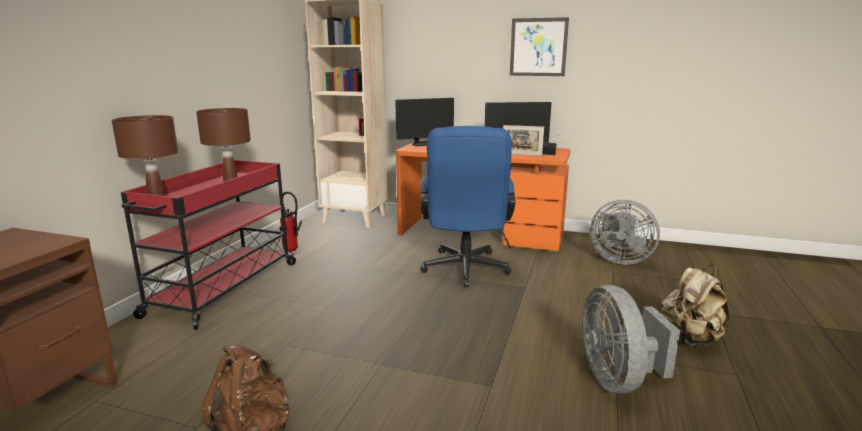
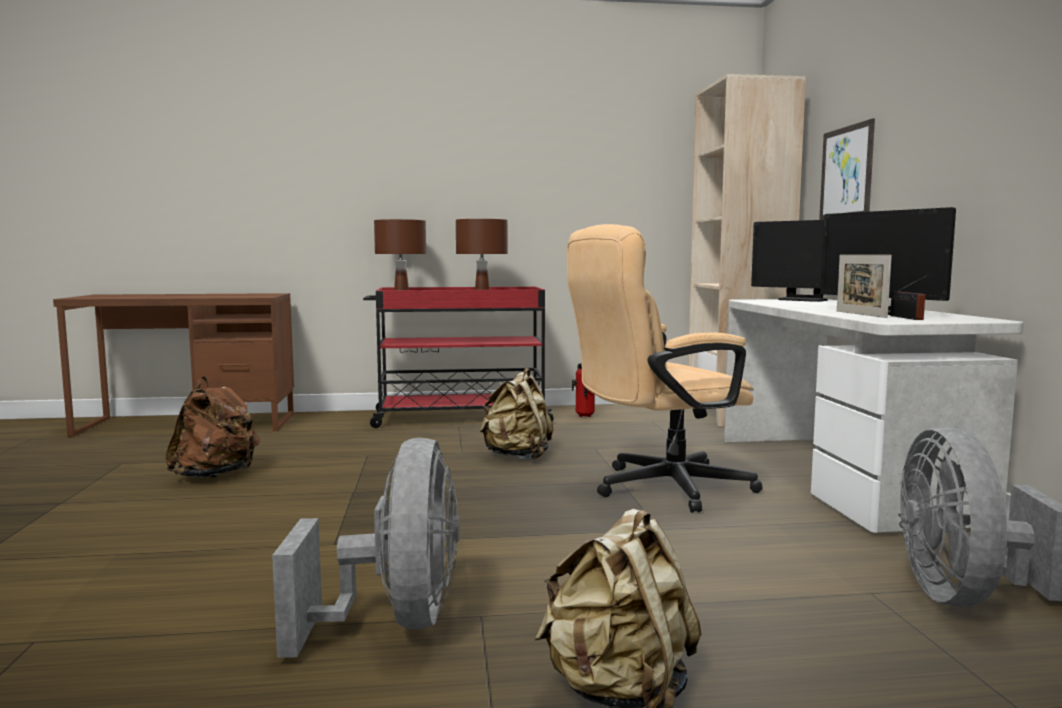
camera: 65 degrees right, 10 degrees down
(362, 291) = (518, 456): none -> beige backpack
(465, 271) = (658, 488): blue office chair -> beige office chair
(481, 233) = (838, 476): orange desk -> white desk
(538, 47) = (989, 96): picture -> picture (846, 172)
(618, 379) = (396, 621): grey fan -> grey fan turned 120 degrees clockwise

